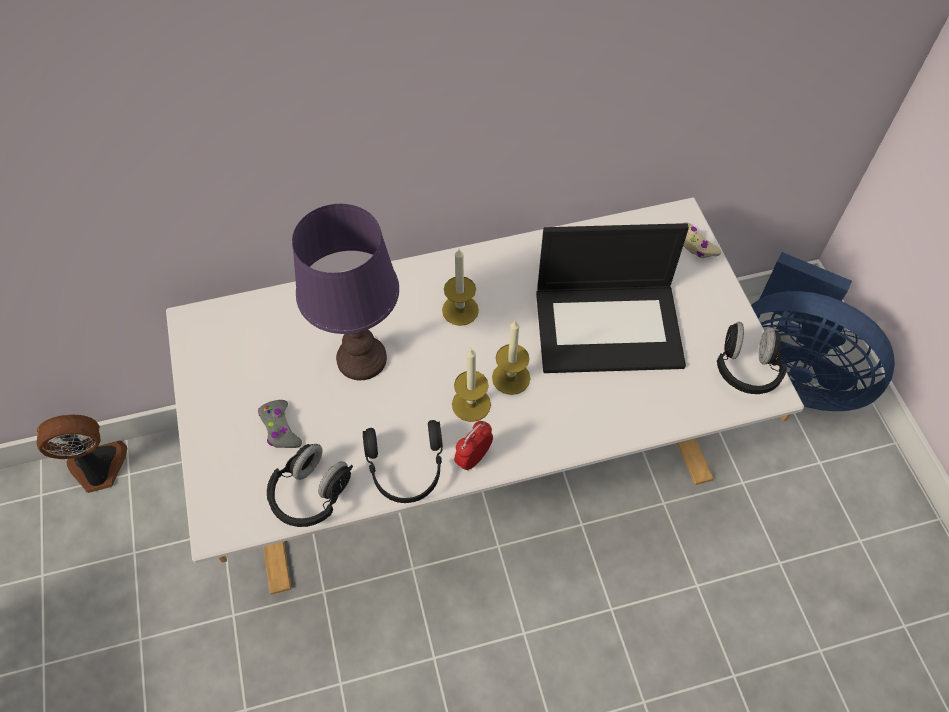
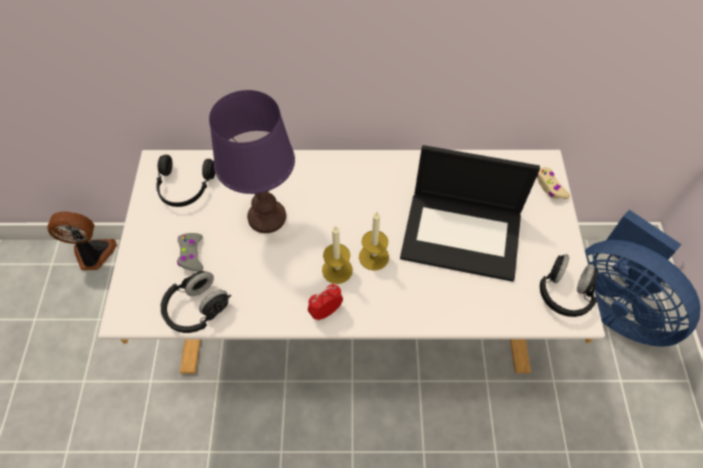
camera: 15 degrees right, 0 degrees up
(406, 469) = (273, 307): black headphones -> black headphones (184, 187)
(460, 310) = (351, 197): candle -> none

